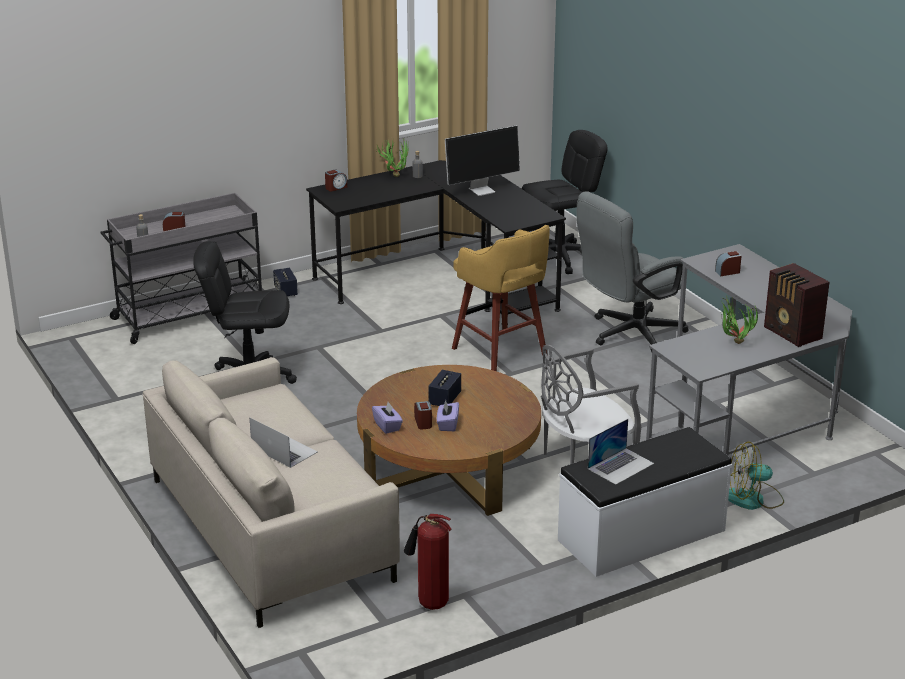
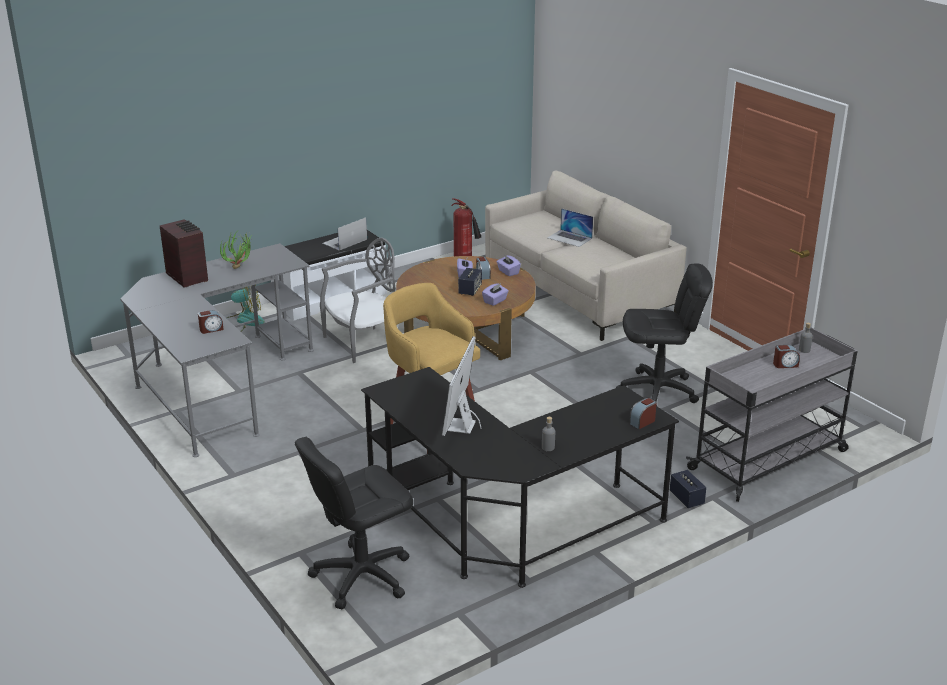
camera: 175 degrees right, 0 degrees up
(394, 175) = (579, 448): potted plant -> none
(416, 382) = (495, 301): none -> purple tissue box
(482, 190) = (460, 426): monitor -> monitor turned 45 degrees counterclockwise
(628, 334) = (299, 459): grey office chair -> none

